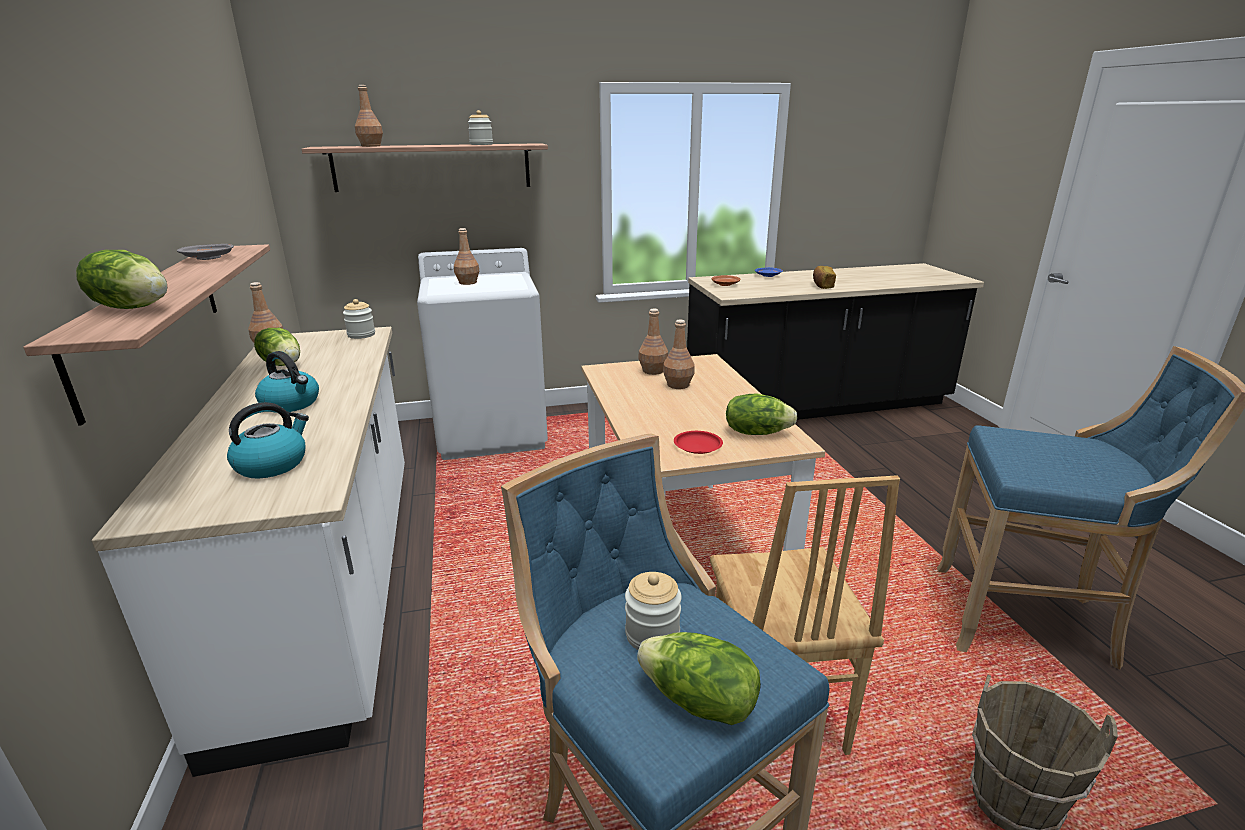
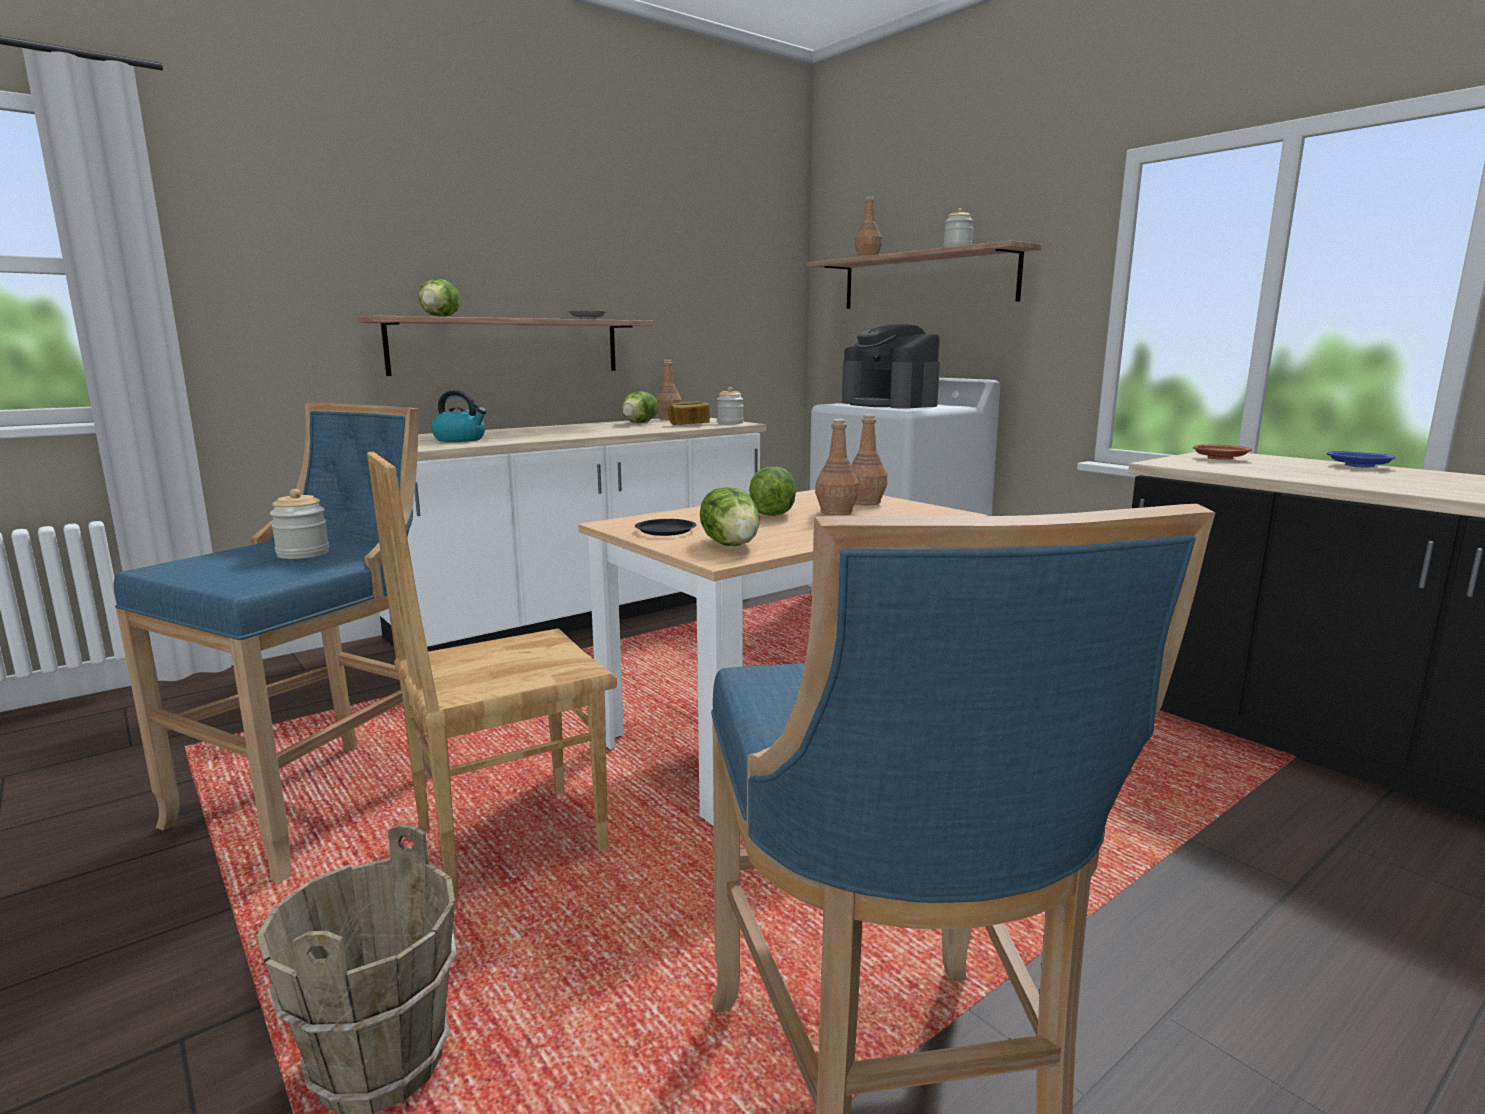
camera: 65 degrees right, 10 degrees down
(291, 404) = (564, 431): kettle -> none
(468, 282) = (889, 404): brown bottle -> coffee machine
(697, 445) = (666, 531): red plate -> black plate
(698, 702) = (212, 570): lettuce -> lettuce (771, 513)
(822, 285) = (1406, 485): bread -> bread (689, 424)

